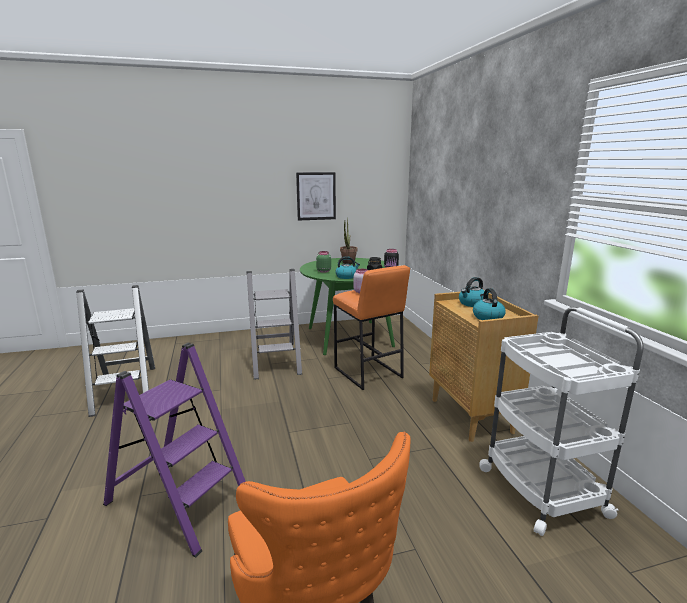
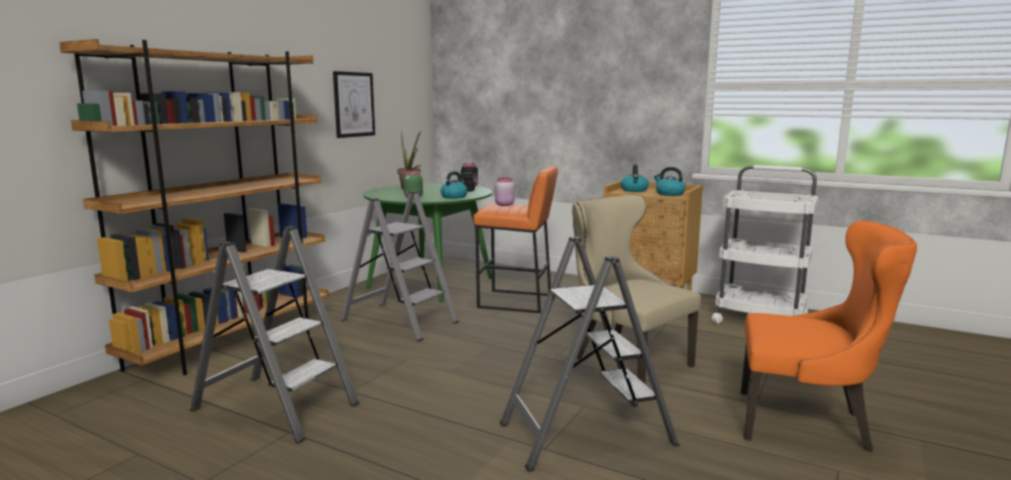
camera: 45 degrees left, 5 degrees down
(177, 501) = (584, 433): purple step ladder -> grey step ladder
(190, 342) = (233, 341): none -> brown bookcase
(323, 464) = (626, 362): none -> beige chair

